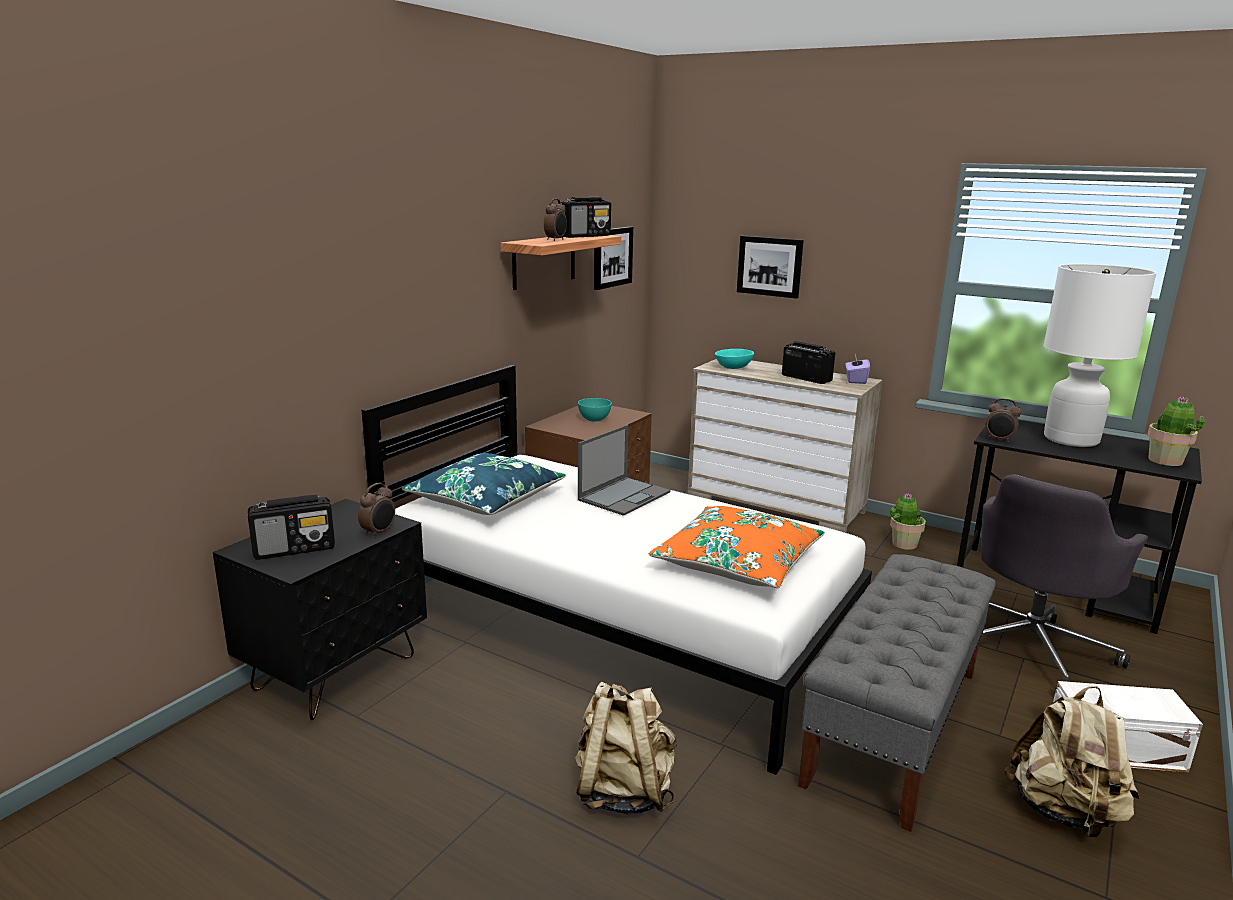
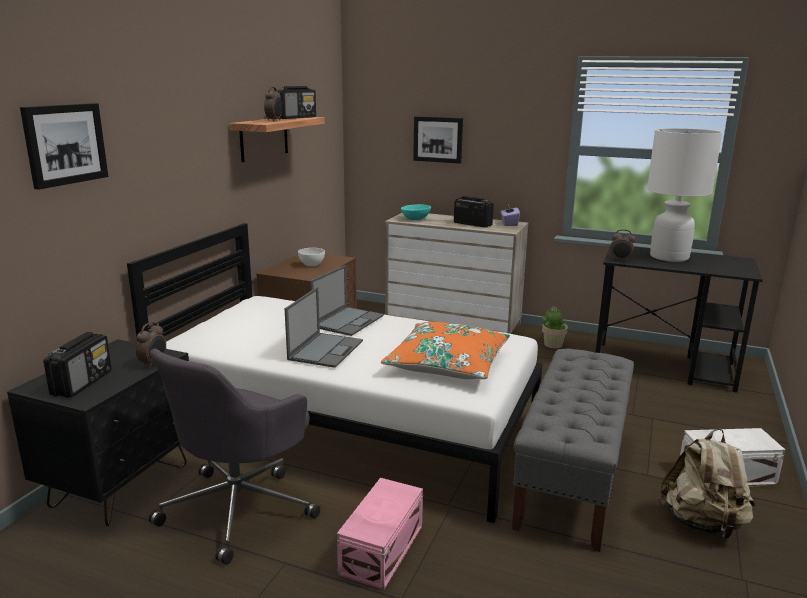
camera: 10 degrees left, 0 degrees up
(295, 549) = (82, 383): radio -> radio turned 45 degrees counterclockwise
(486, 499) = (236, 331): blue pillow -> none
(588, 531) = (326, 350): none -> laptop
(594, 419) = (312, 265): turquoise bowl -> white bowl
(611, 257) = (314, 135): picture -> picture (65, 144)
(623, 791) = (380, 550): beige backpack -> pink storage box
(1032, 649) = (656, 411): grey office chair -> grey office chair (240, 507)
(1165, 461) = (735, 268): potted plant -> none

